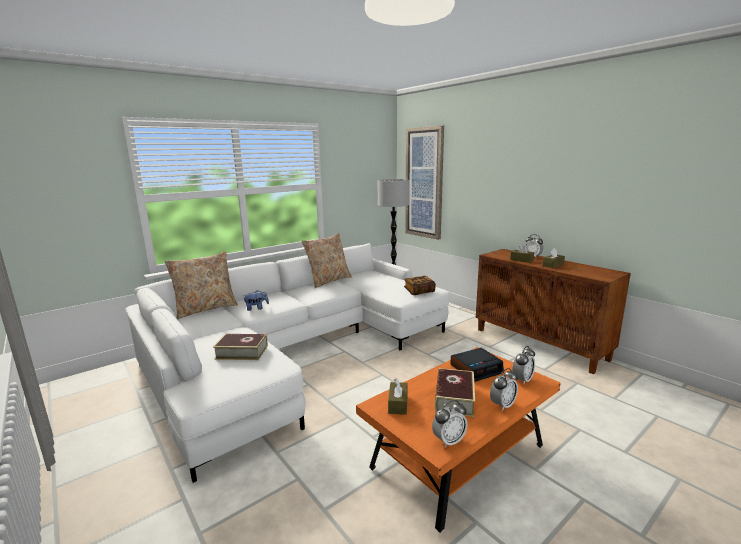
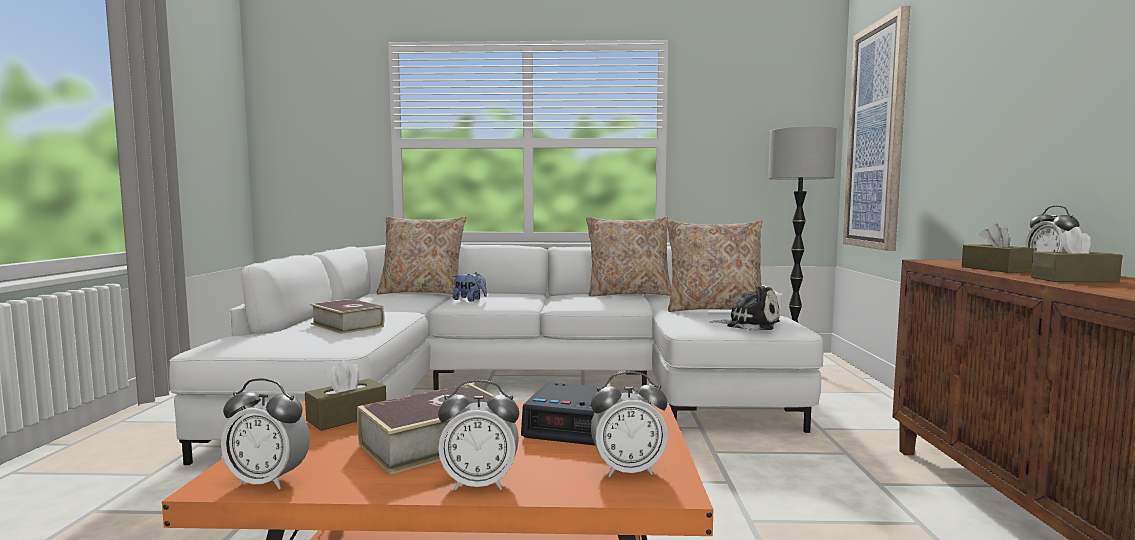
camera: 40 degrees right, 10 degrees down
(386, 283) = (714, 309): none -> beige pillow
(419, 291) = (749, 325): book -> plush toy

